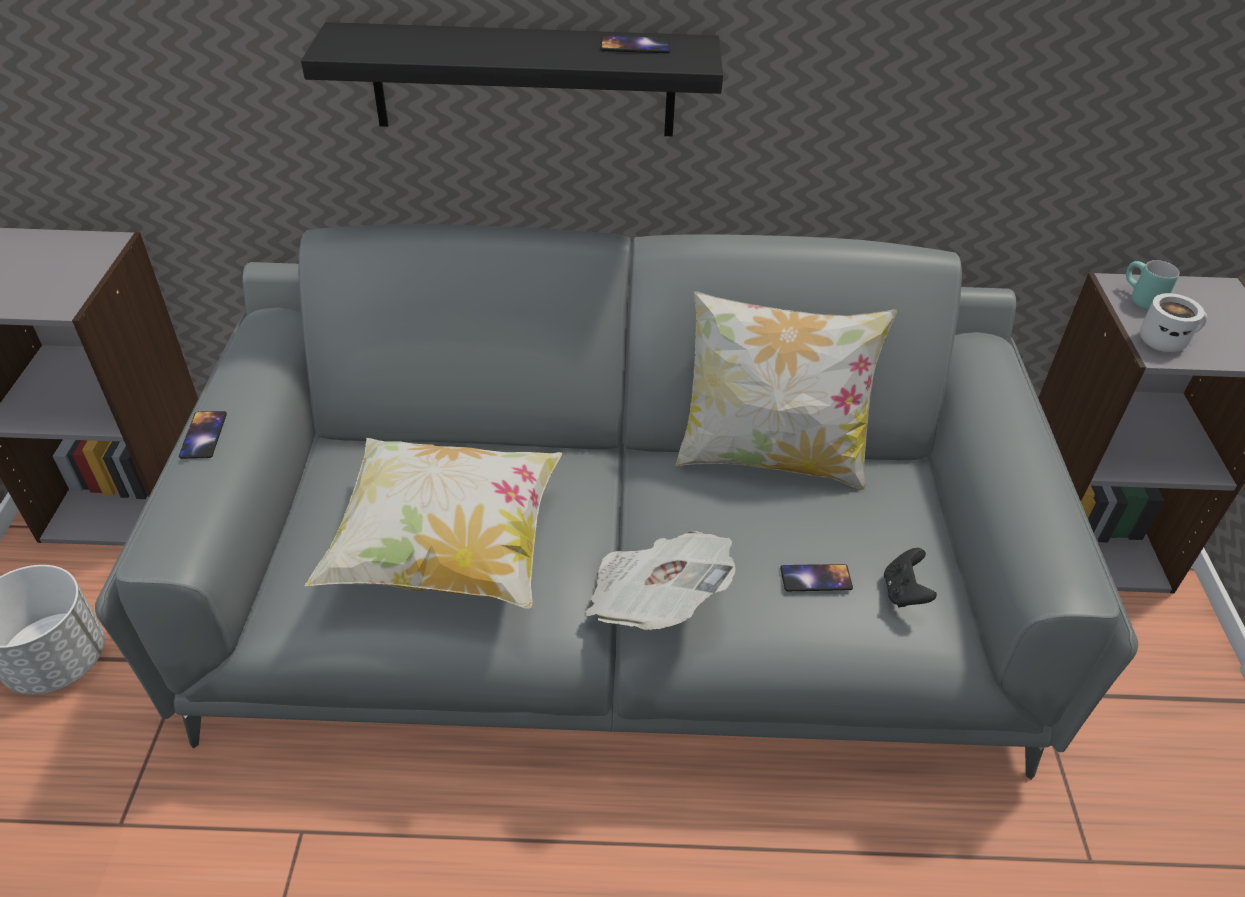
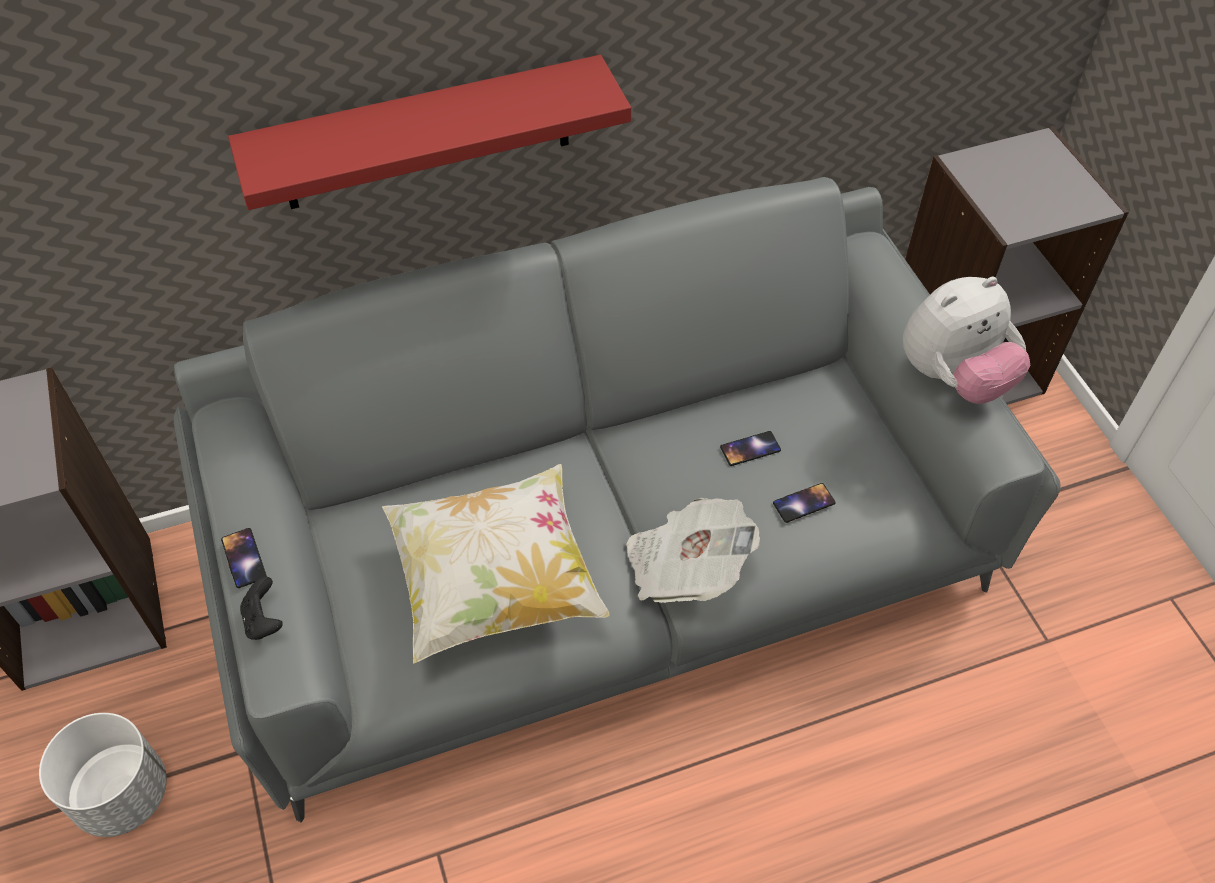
camera: 20 degrees left, 10 degrees up
(524, 80) = (426, 135): black shelf -> red shelf
(635, 46) = (537, 90): phone -> phone (750, 449)
(770, 457) = (720, 401): pillow -> none
(904, 592) = (874, 491): black game controller -> black game controller (264, 621)
(1035, 489) = (953, 377): none -> plush toy
(1138, 299) = (981, 174): turquoise mug -> none
(1164, 340) = (1013, 212): white mug -> none

